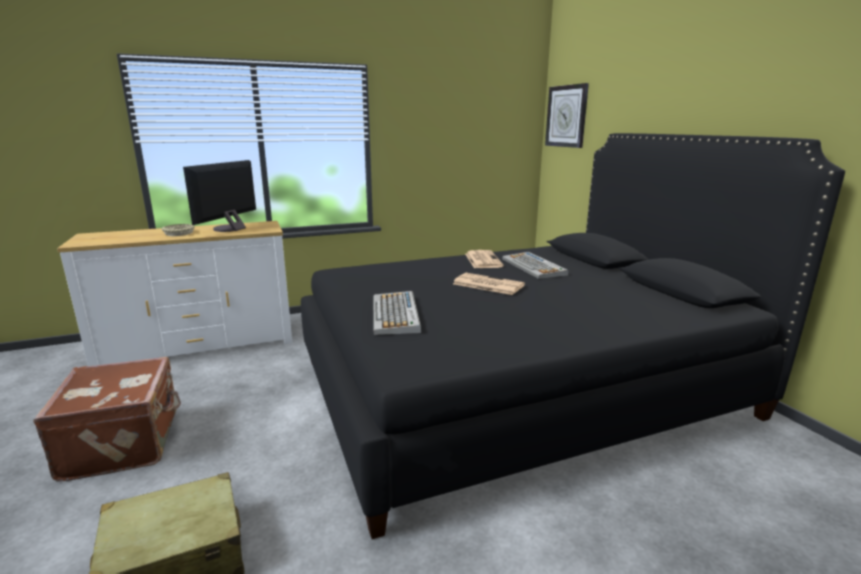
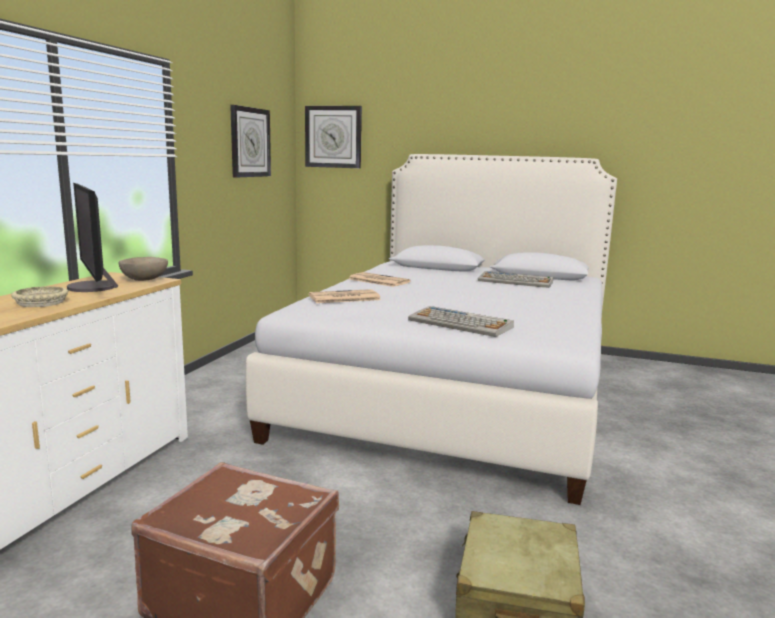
camera: 50 degrees left, 5 degrees down
(266, 228) = (145, 279): none -> beige bowl
(469, 125) = (250, 142): none -> wall clock
(487, 284) = (444, 293): newspaper -> newspaper (343, 298)
(517, 386) = (455, 390): black bed -> white bed
(534, 267) = (427, 278): keyboard -> keyboard (516, 281)

